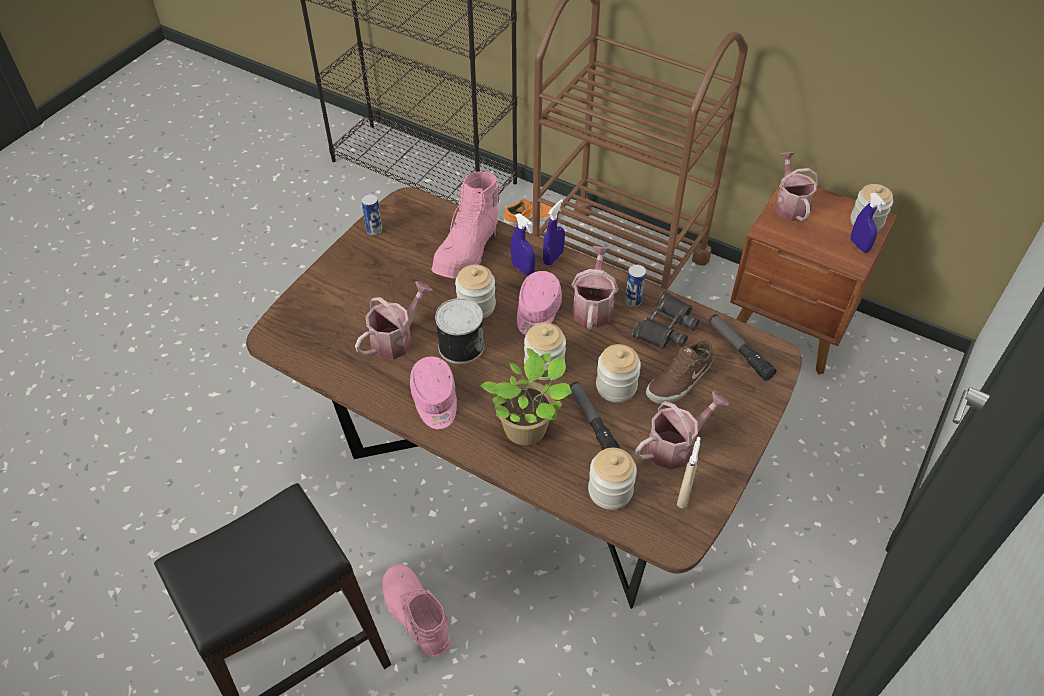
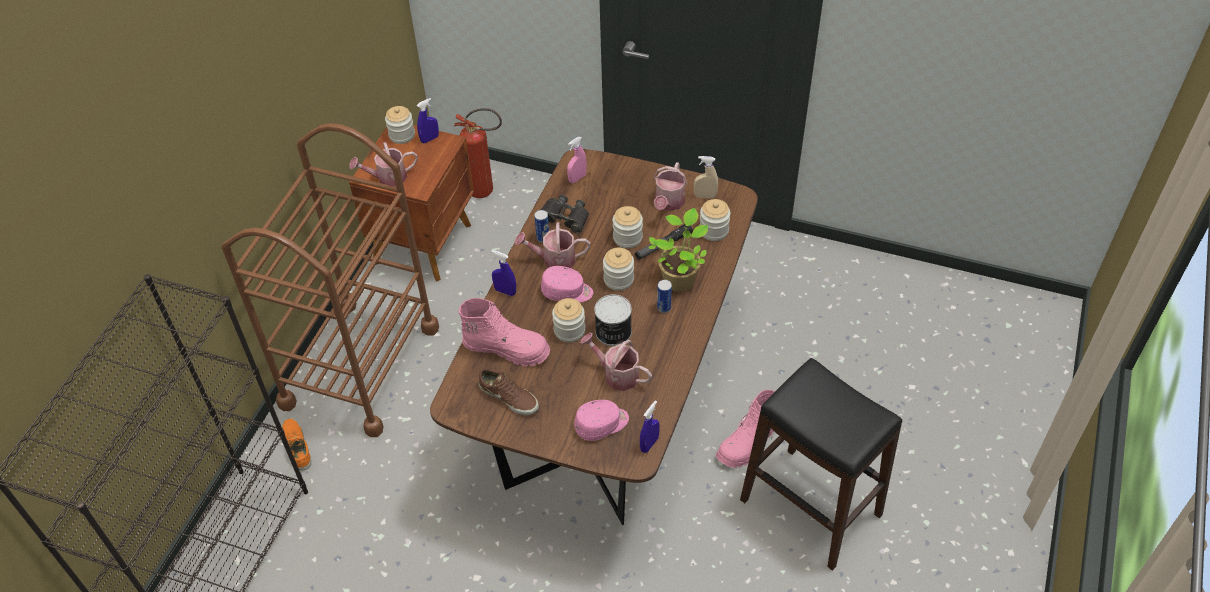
camera: 100 degrees left, 0 degrees up
(374, 230) = (494, 422): can -> can (664, 308)
(435, 401) = (670, 336): pink cap -> pink cap (602, 424)
(523, 269) = (522, 308): blue spray bottle -> blue spray bottle (649, 444)
(676, 446) = (668, 203): watering can -> watering can turned 120 degrees counterclockwise
(680, 381) = (613, 206): brown shoe -> brown shoe (510, 396)
(739, 350) = (577, 178): flashlight -> pink spray bottle
(881, 397) = (487, 191): none -> fire extinguisher

